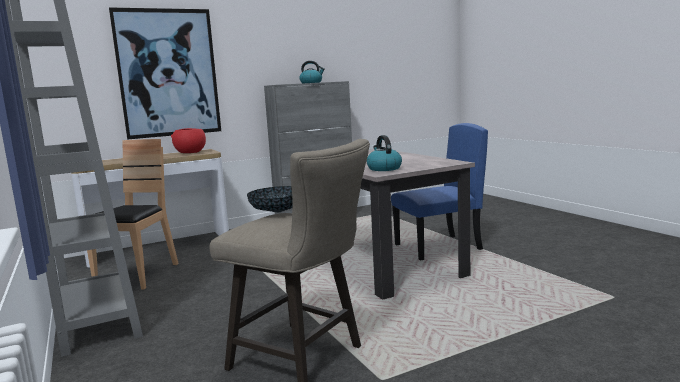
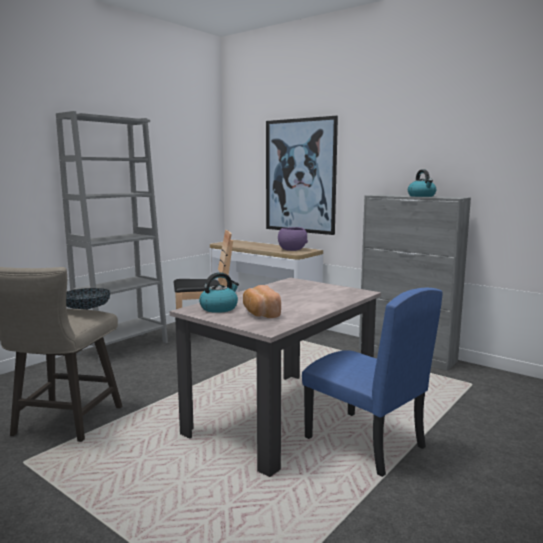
camera: 65 degrees right, 0 degrees up
(190, 153) = (292, 250): red bowl -> purple bowl
(412, 163) = (260, 313): none -> bread

